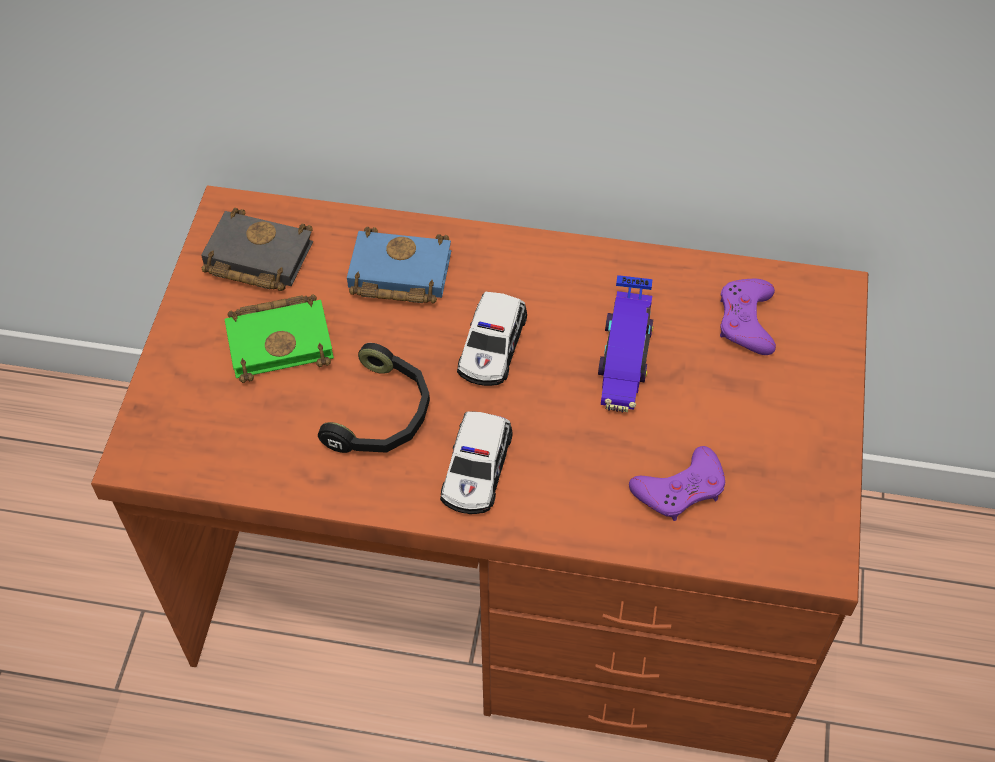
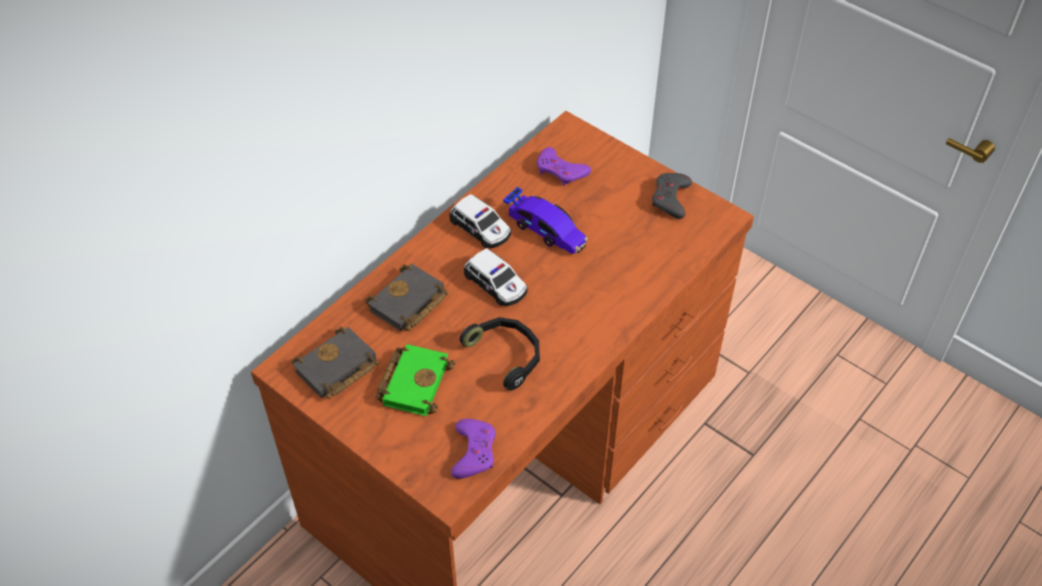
camera: 60 degrees left, 5 degrees down
(396, 274) = (408, 304): blue book -> black book
(476, 469) = (574, 328): toy car -> toy car (481, 228)
(680, 489) = (646, 248): purple game controller -> purple game controller (474, 452)
(802, 476) = (670, 198): none -> grey game controller

